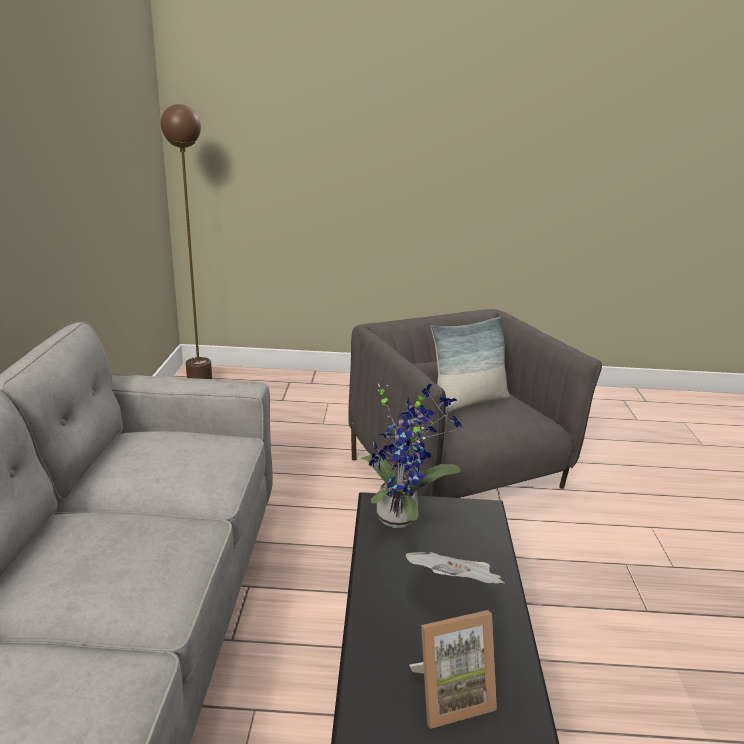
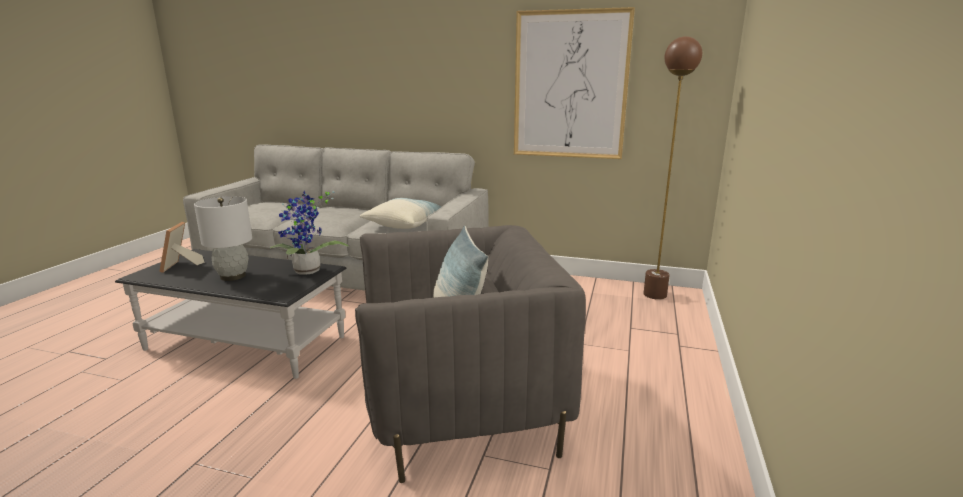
camera: 105 degrees right, 5 degrees down
(92, 174) = (570, 86): none -> picture
(193, 453) = (405, 224): none -> pillow
(455, 587) = (233, 276): newspaper -> white table lamp

